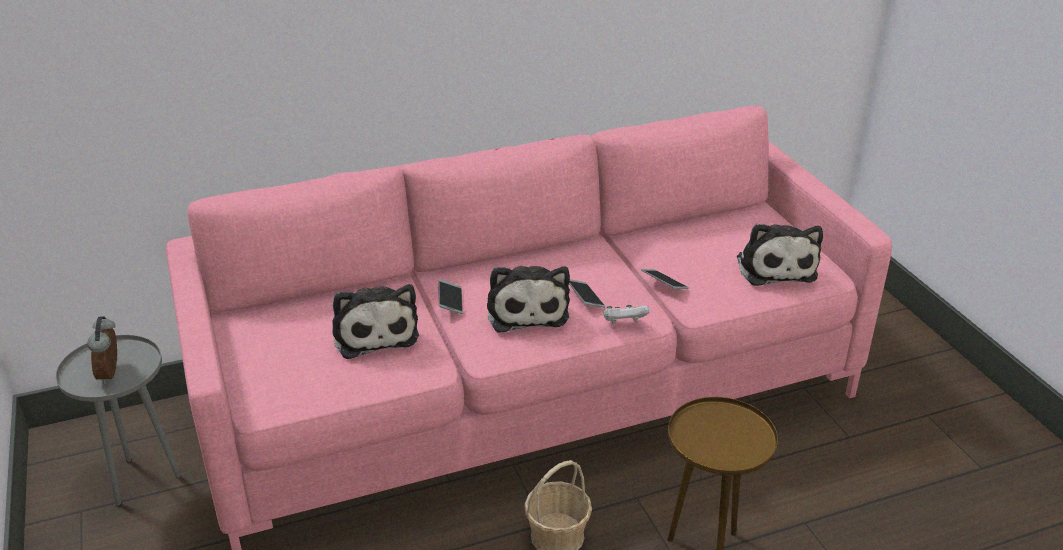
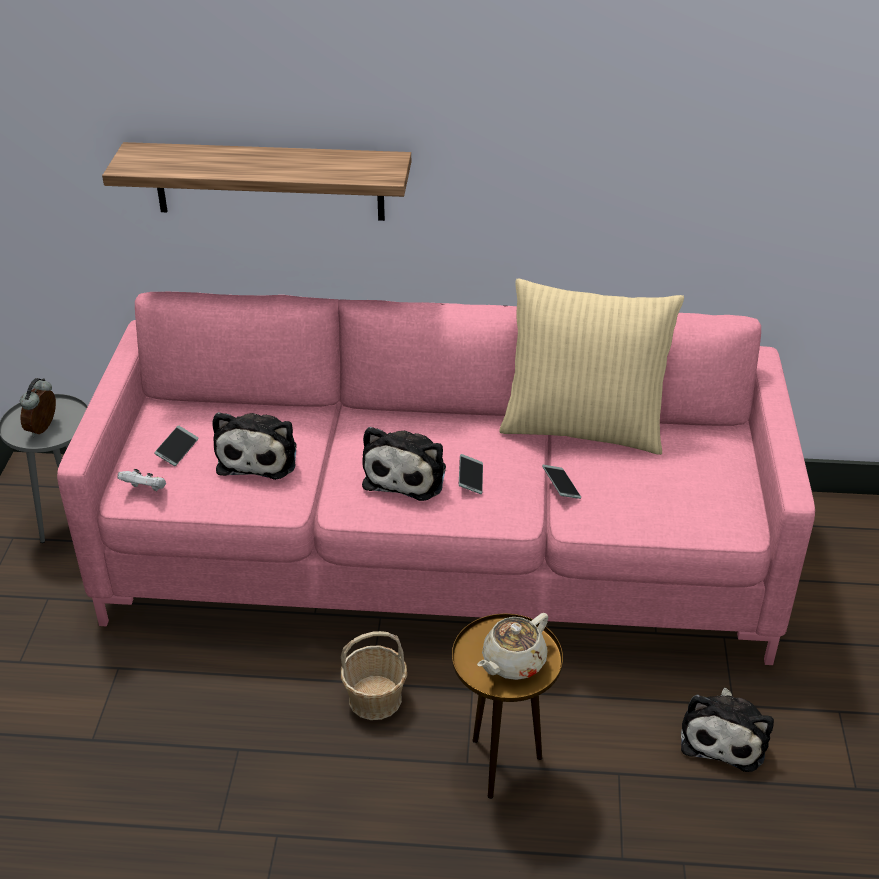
camera: 25 degrees right, 5 degrees up
(305, 61) = (269, 181): none -> shelf
(450, 301) = (346, 444): phone -> phone (177, 450)
(624, 323) = (488, 516): white game controller -> white game controller (145, 489)
(644, 234) = (583, 427): none -> beige pillow
(731, 438) = (512, 662): none -> beige teapot
(775, 266) = (690, 501): plush toy -> plush toy (724, 735)

